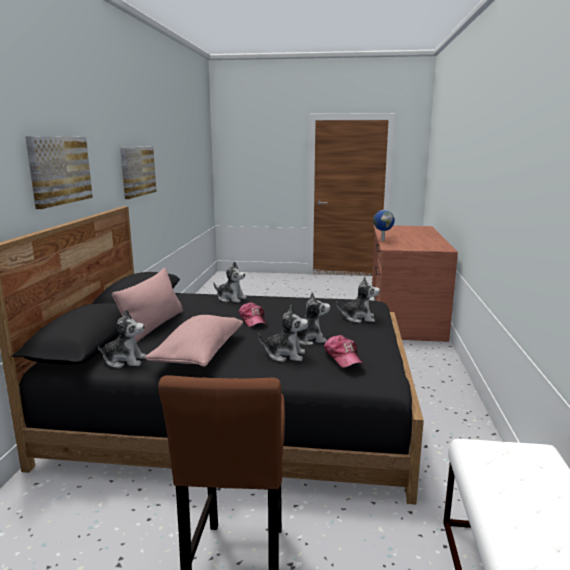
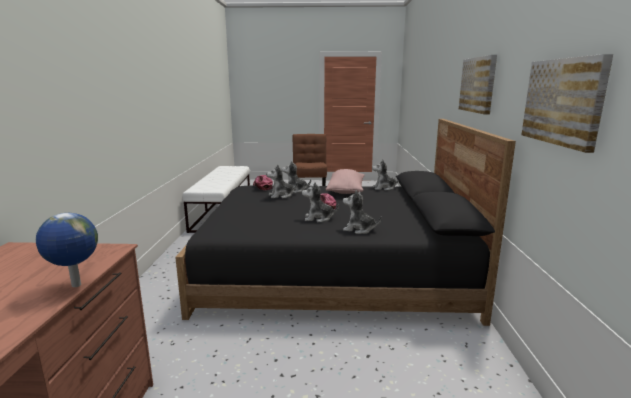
camera: 175 degrees right, 0 degrees up
(153, 326) = (397, 204): pink pillow -> none
(358, 318) = (235, 213): plush toy -> plush toy (318, 218)

